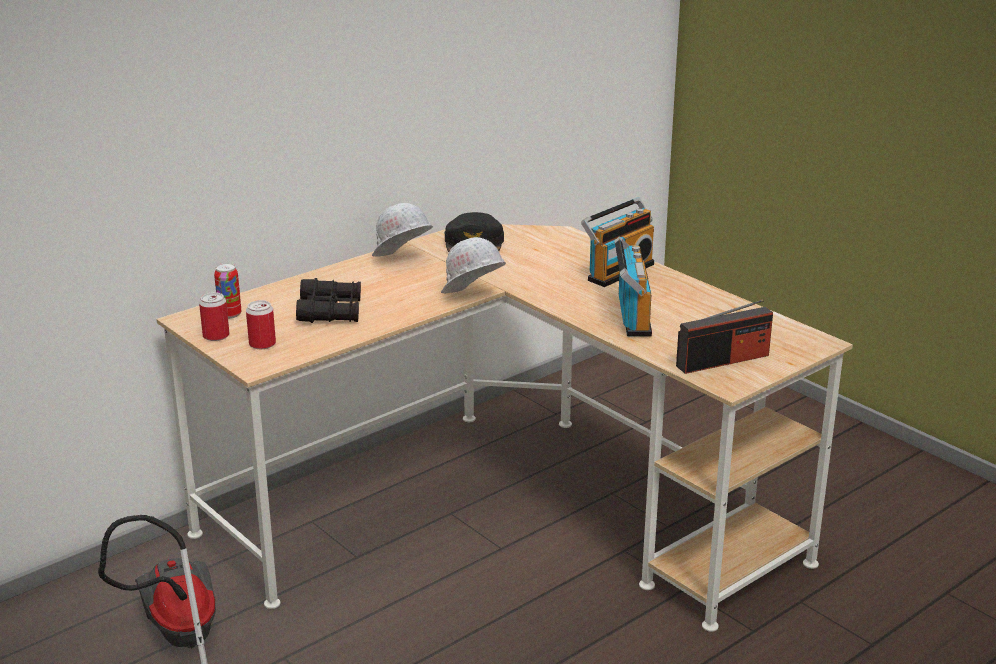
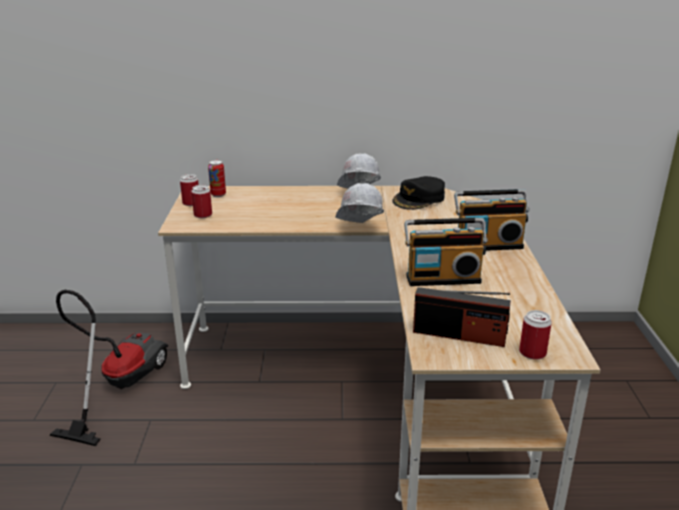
camera: 40 degrees right, 0 degrees up
(330, 311) = (269, 209): black binoculars -> none
(631, 317) = (442, 278): radio -> radio turned 45 degrees clockwise
(794, 351) = (532, 353): none -> can

